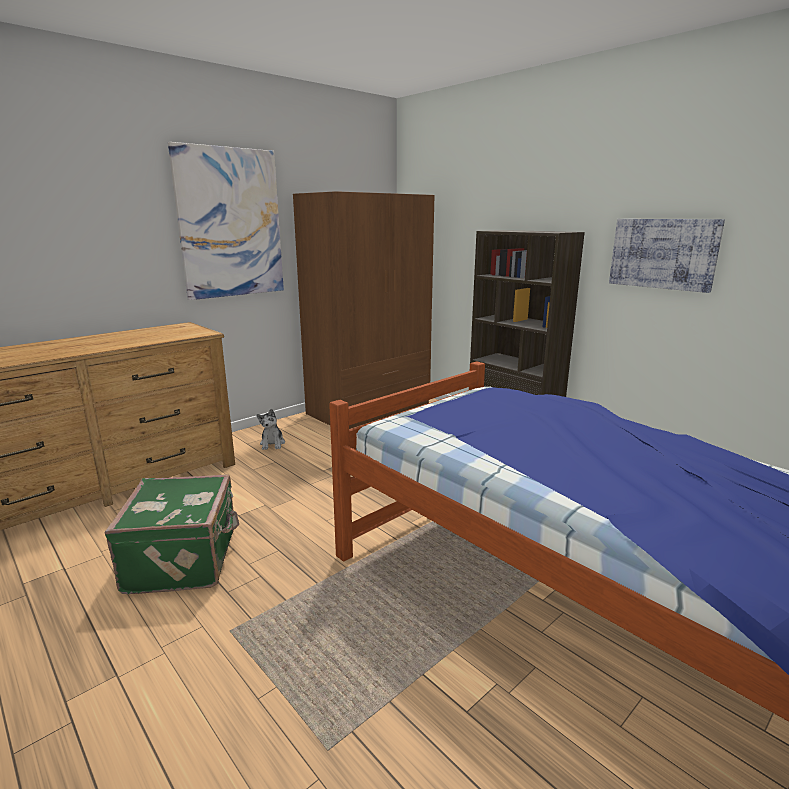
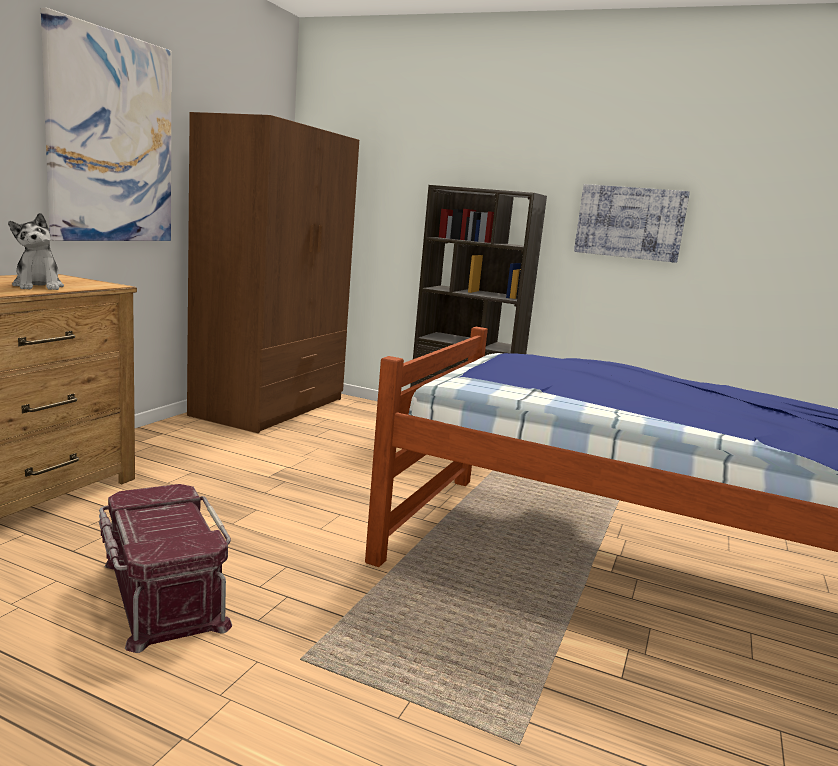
camera: 25 degrees left, 5 degrees down
(185, 559) = (162, 594): green suitcase -> red storage box
(272, 444) = (170, 452): plush toy -> plush toy (38, 286)

